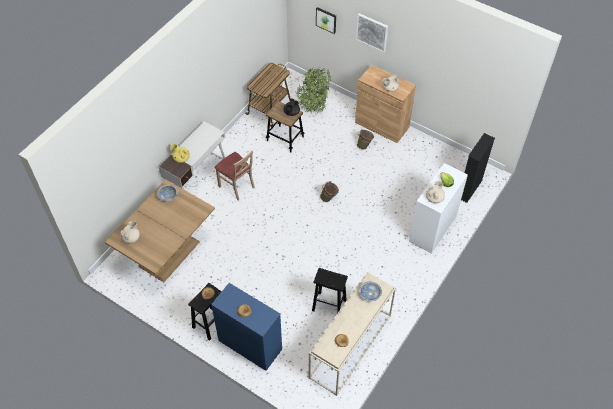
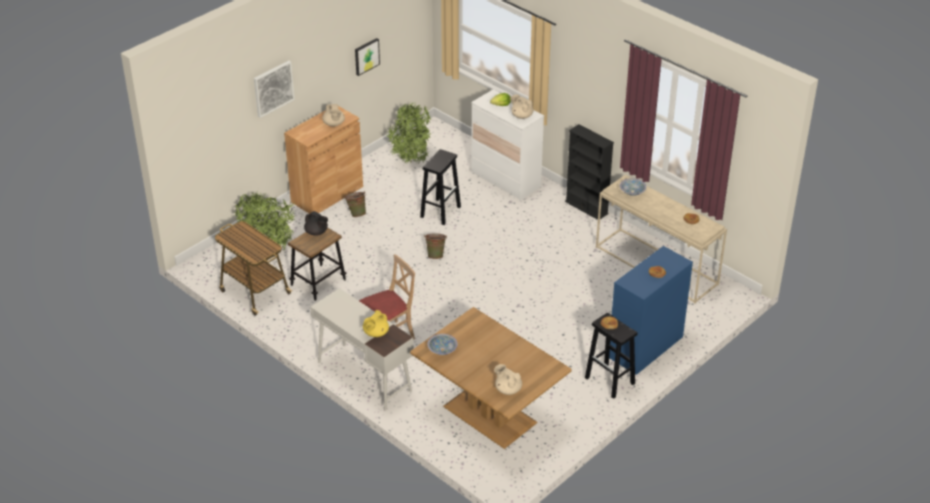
camera: 80 degrees left, 15 degrees down
(326, 20) = (216, 130): picture -> picture (366, 56)
(329, 305) = (598, 275): black stool -> black stool (440, 211)
(439, 166) = (412, 159): none -> potted plant
(469, 189) = (454, 144): black bookcase -> black bookcase (586, 207)

